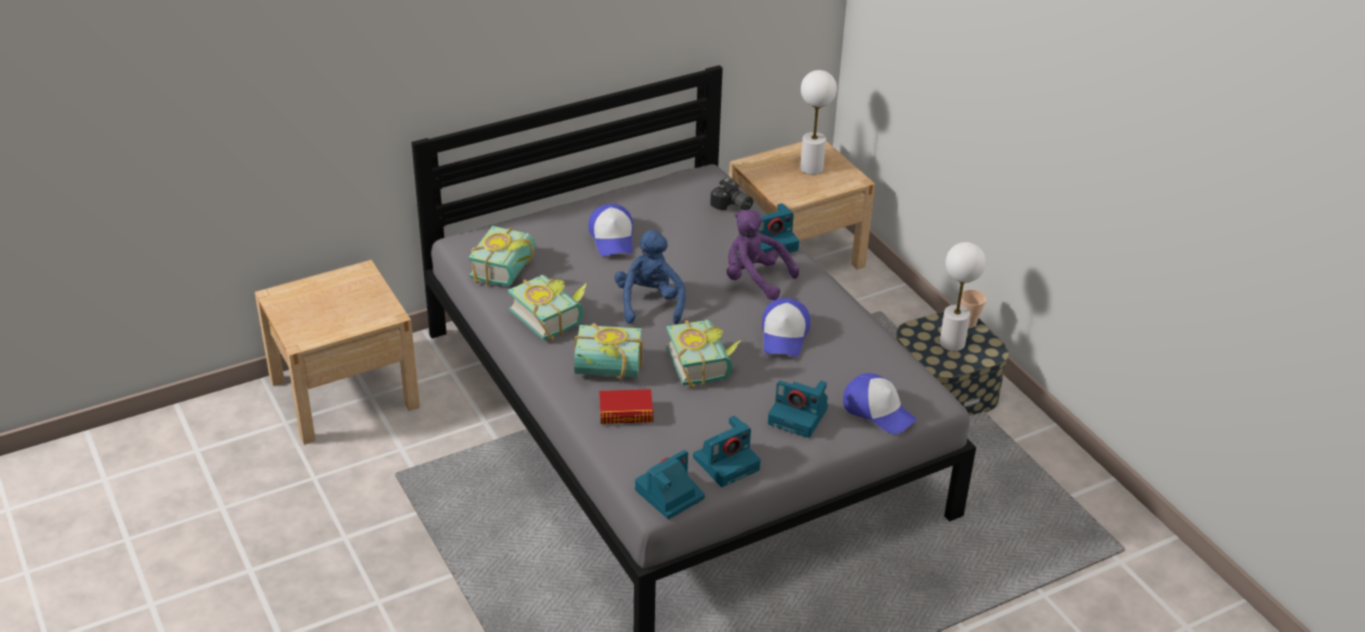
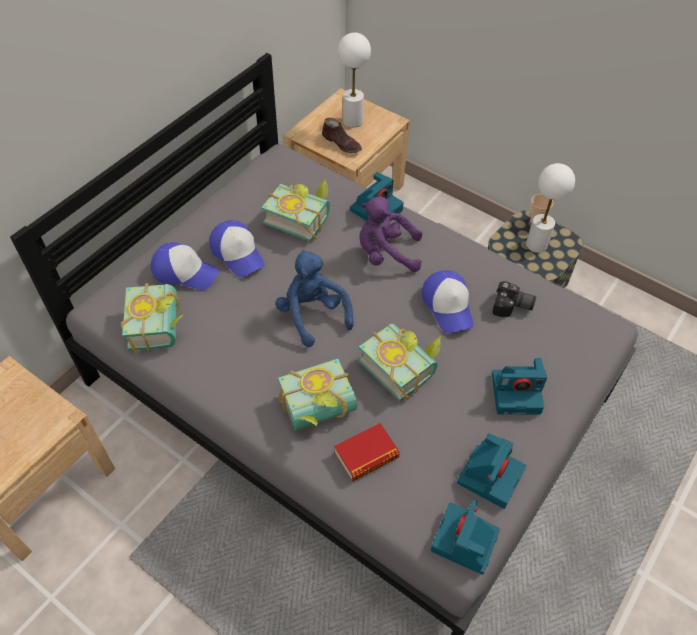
camera: 25 degrees left, 15 degrees up
(552, 317) = (232, 366): book -> book (300, 217)
(731, 206) = (321, 183): camera -> camera (512, 307)
(786, 184) = (342, 143): none -> brown shoe
(878, 411) = (574, 358): cap -> cap (185, 272)

